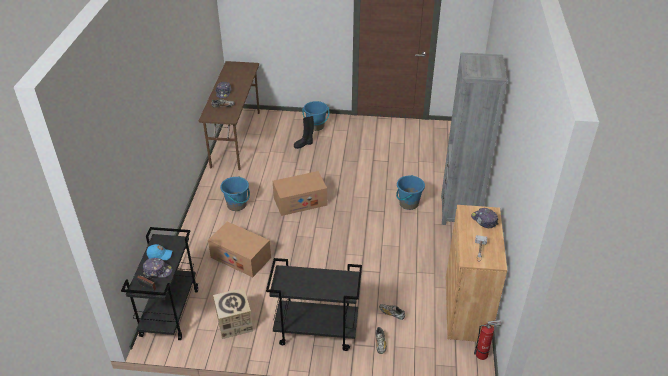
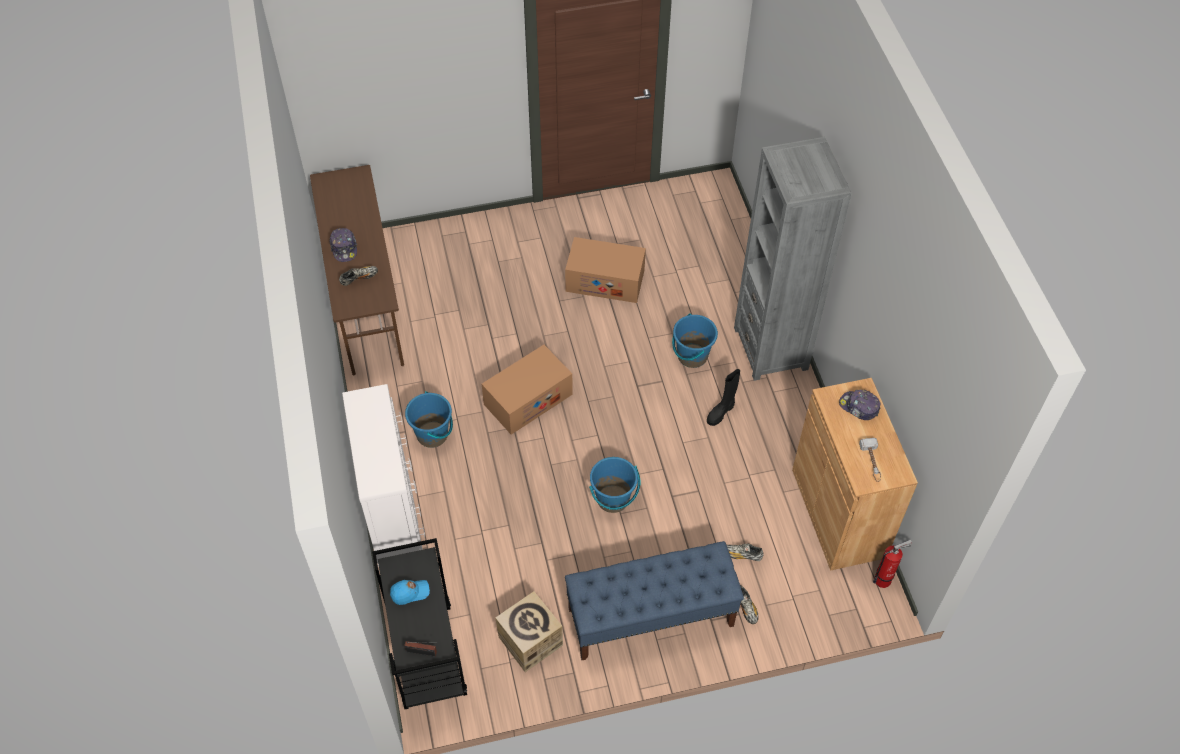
camera: 20 degrees left, 15 degrees up
(157, 271) = (422, 621): cap -> none
(189, 247) = (398, 535): none -> white dresser
(240, 257) = (485, 528): cardboard box -> cardboard box (605, 280)
(304, 144) = (483, 285): black boot -> black boot (721, 412)
(315, 331) = (650, 617): black cart -> blue bench
(316, 126) = (486, 242): blue bucket -> blue bucket (613, 499)

